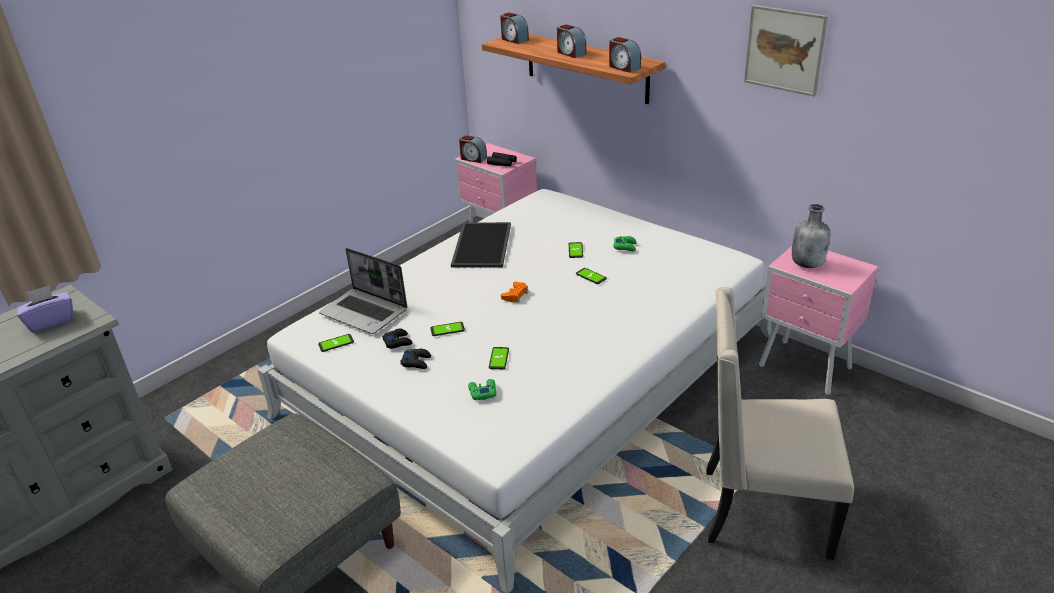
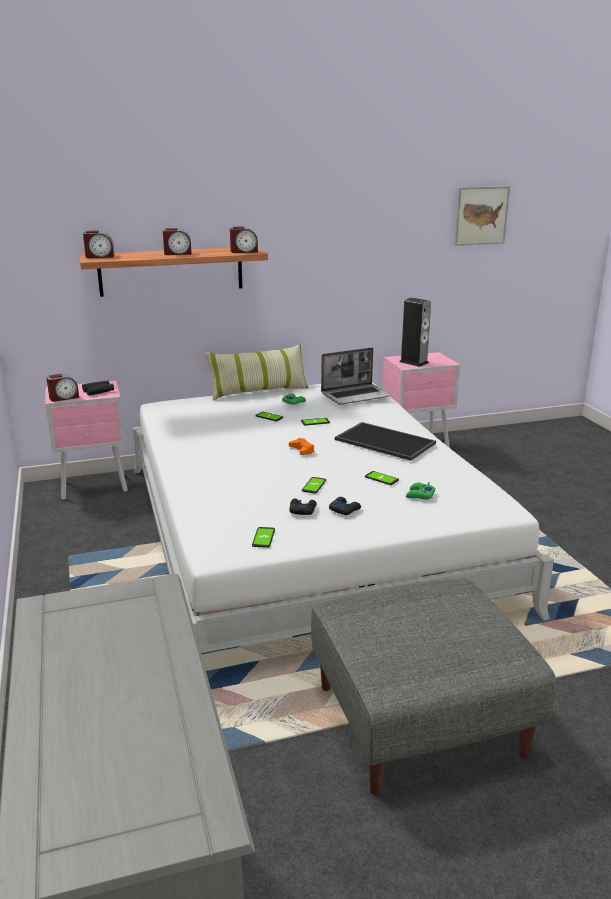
camera: 60 degrees left, 10 degrees down
(51, 321) = (111, 620): purple tissue box -> none
(365, 312) = (230, 513): laptop -> laptop (356, 395)
(480, 244) = (198, 442): tray -> tray (383, 442)
(636, 220) = (258, 391): none -> pillow
(761, 511) = (534, 505): beige chair -> none
(784, 50) = (355, 214): picture -> picture (481, 215)
(807, 264) = (413, 362): grey bottle -> speaker

